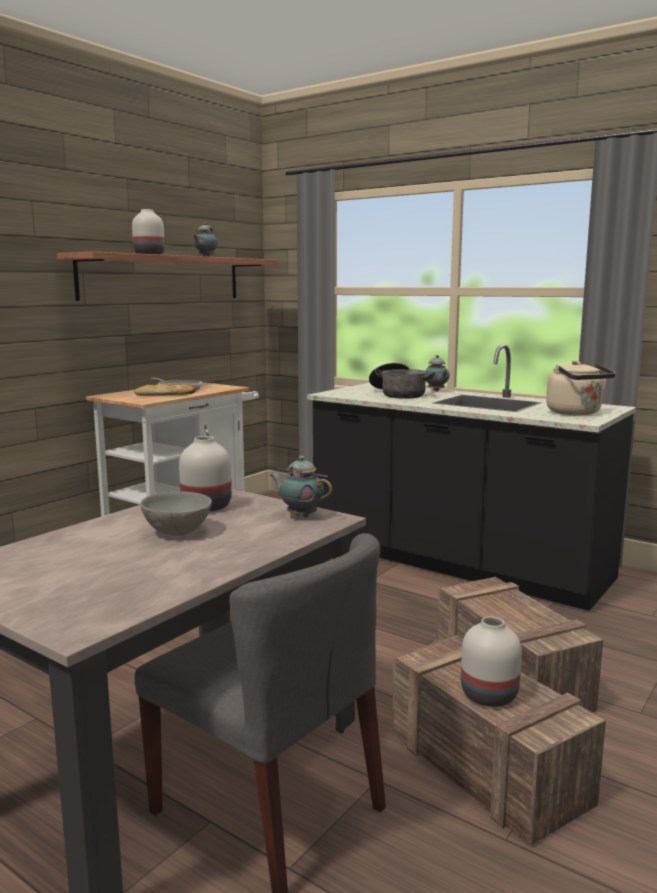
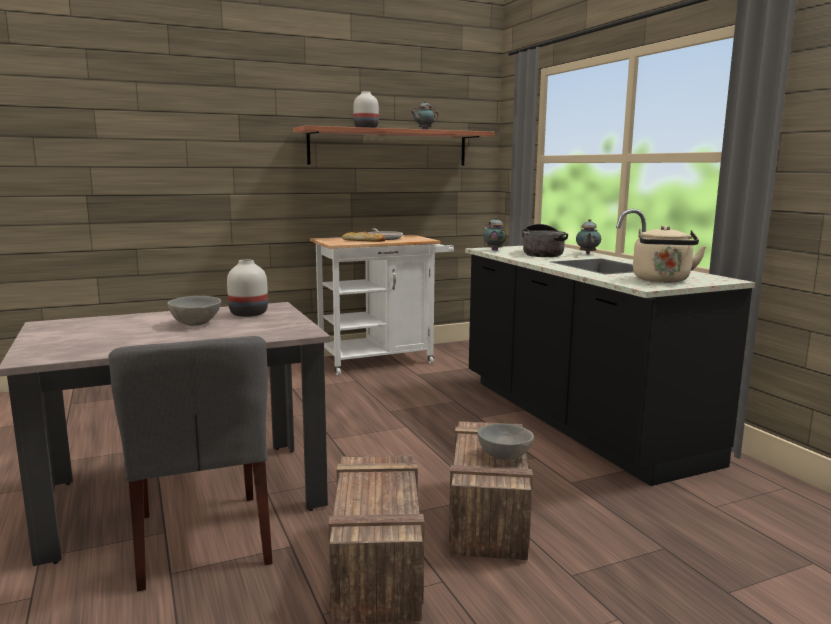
camera: 30 degrees right, 0 degrees up
(300, 515) = (290, 327): teapot -> teapot (494, 250)
(490, 696) = (362, 499): white vase -> none
(533, 613) = (504, 456): none -> grey bowl

